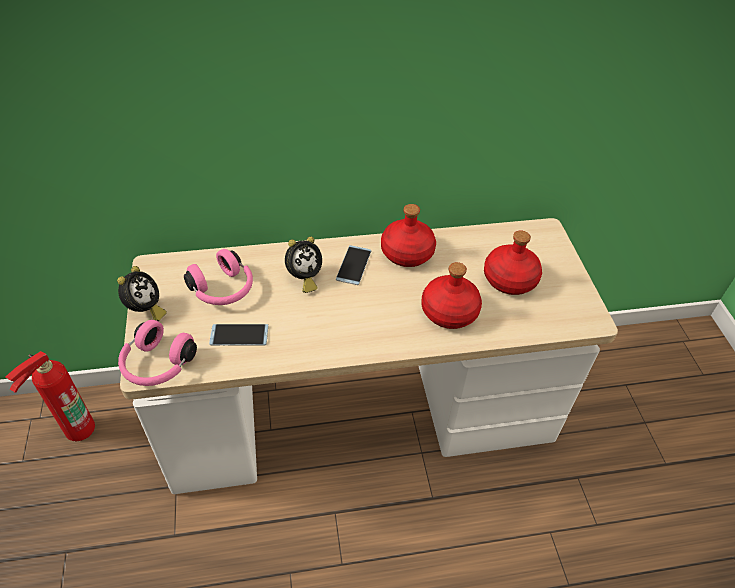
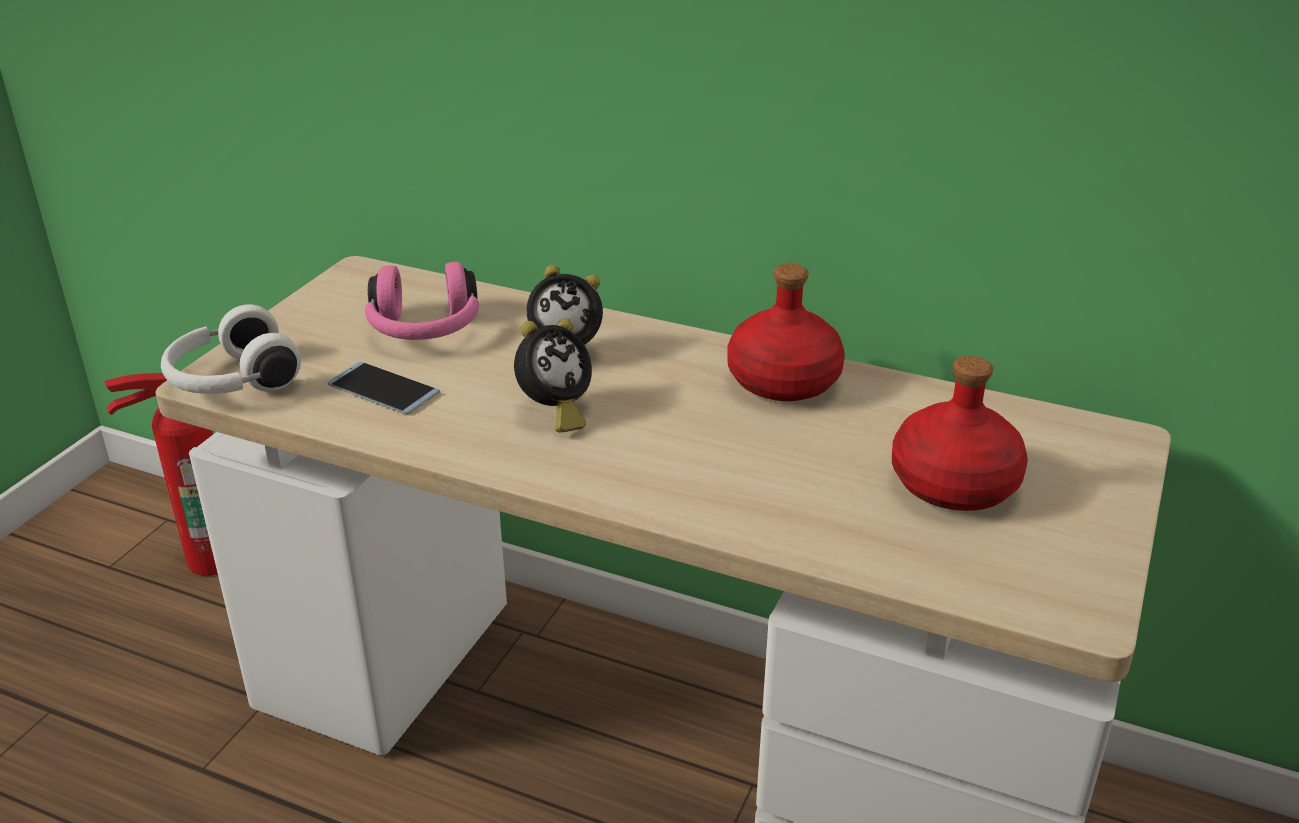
camera: 35 degrees right, 15 degrees down
(145, 310) = (291, 316): alarm clock -> alarm clock (554, 412)
(157, 365) = (232, 381): pink headphones -> white headphones
(353, 265) = (667, 366): phone -> none
(449, 311) = (775, 485): red bottle -> none

